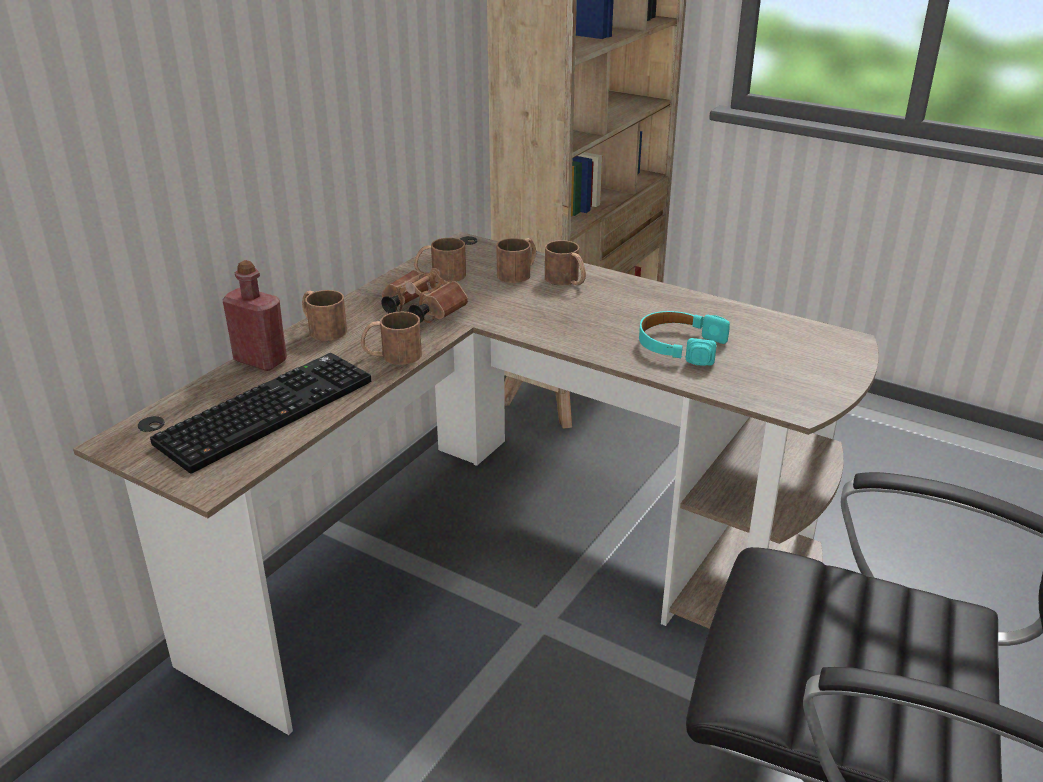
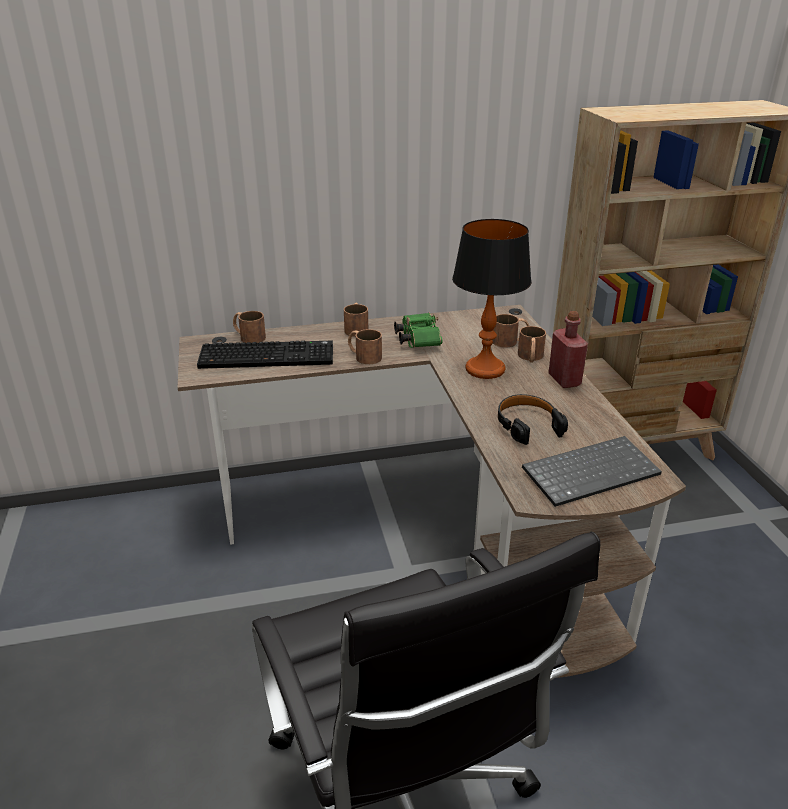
camera: 45 degrees right, 0 degrees up
(260, 360) = (304, 332): red bottle -> red bottle (564, 380)
(420, 311) = (417, 340): brown binoculars -> green binoculars
(440, 276) = (462, 325): brown mug -> brown mug (248, 336)
(546, 312) = (484, 369): none -> table lamp
(680, 346) = (527, 425): turquoise headphones -> black headphones
(798, 360) = (590, 471): none -> keyboard

